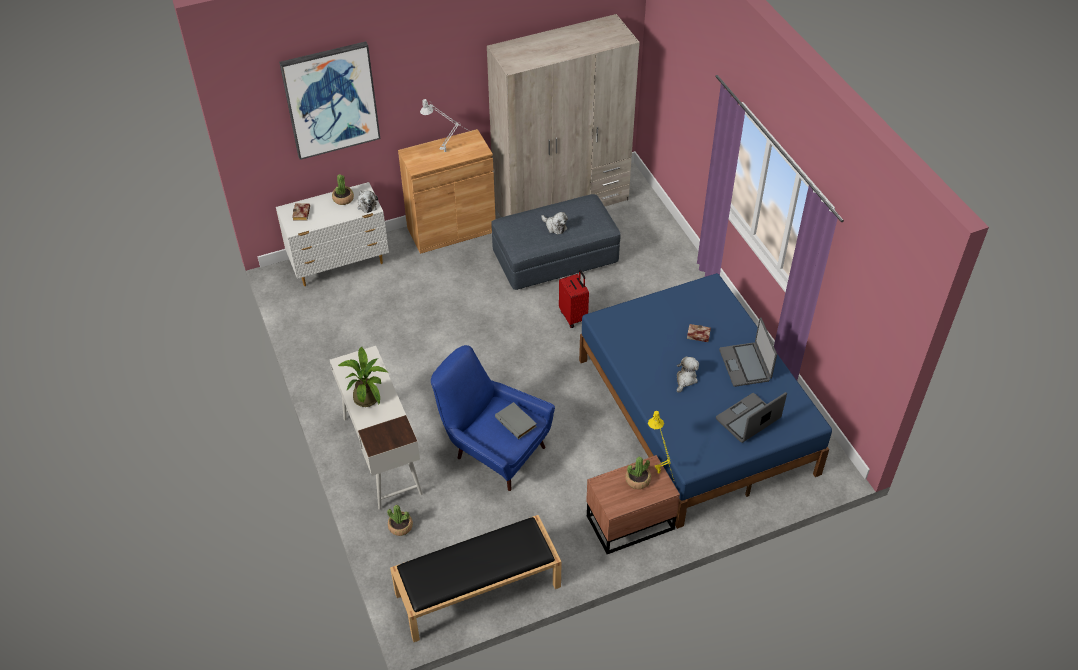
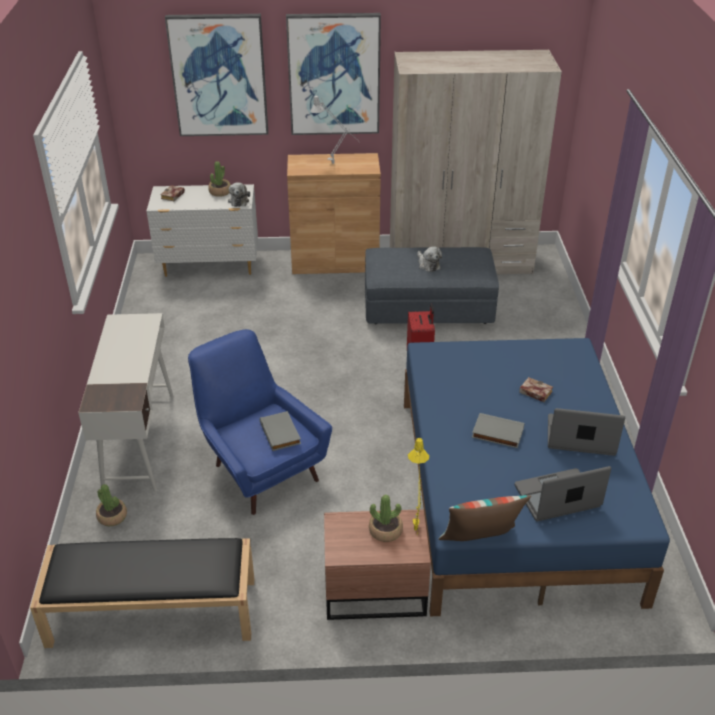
camera: 20 degrees right, 10 degrees down
(367, 395) = (120, 355): potted plant -> none
(434, 75) = (334, 74): none -> picture
(685, 379) = (497, 433): plush toy -> grey book
(711, 471) = (479, 543): none -> pillow
(745, 365) = (581, 437): laptop -> laptop turned 90 degrees clockwise

